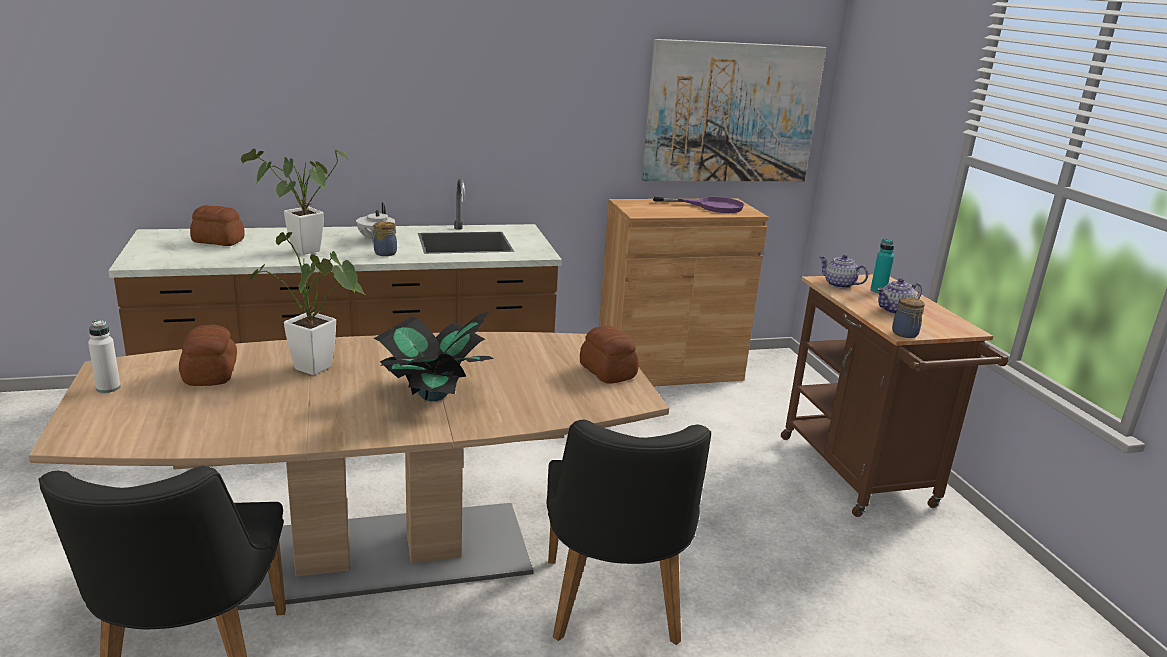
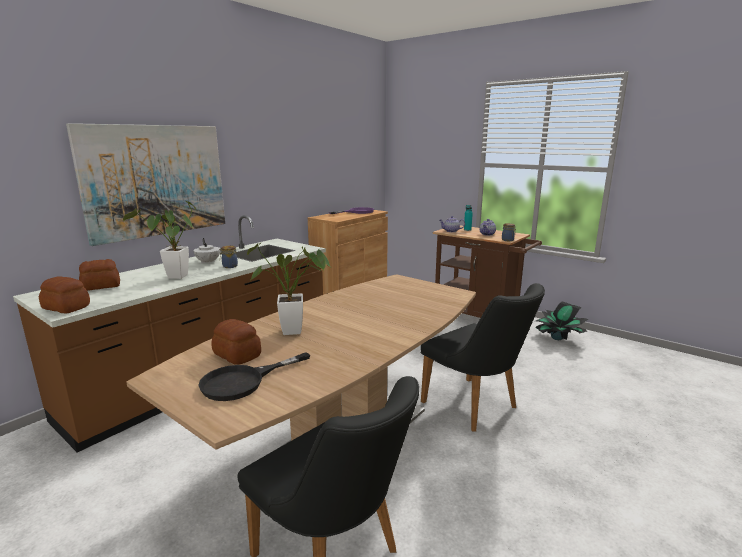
camera: 35 degrees left, 5 degrees down
(108, 388) = (183, 387): white bottle -> none
(159, 406) = (243, 381): none -> black frying pan
(432, 396) = (379, 321): potted plant -> potted plant (557, 338)
(607, 372) = (426, 287): bread -> bread (66, 308)
(732, 113) = (351, 163): picture -> picture (156, 181)

